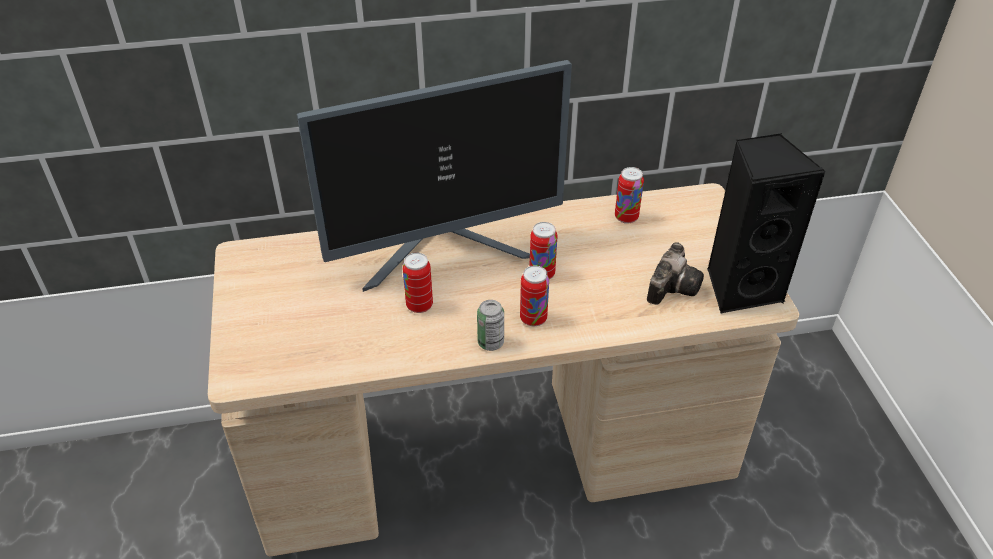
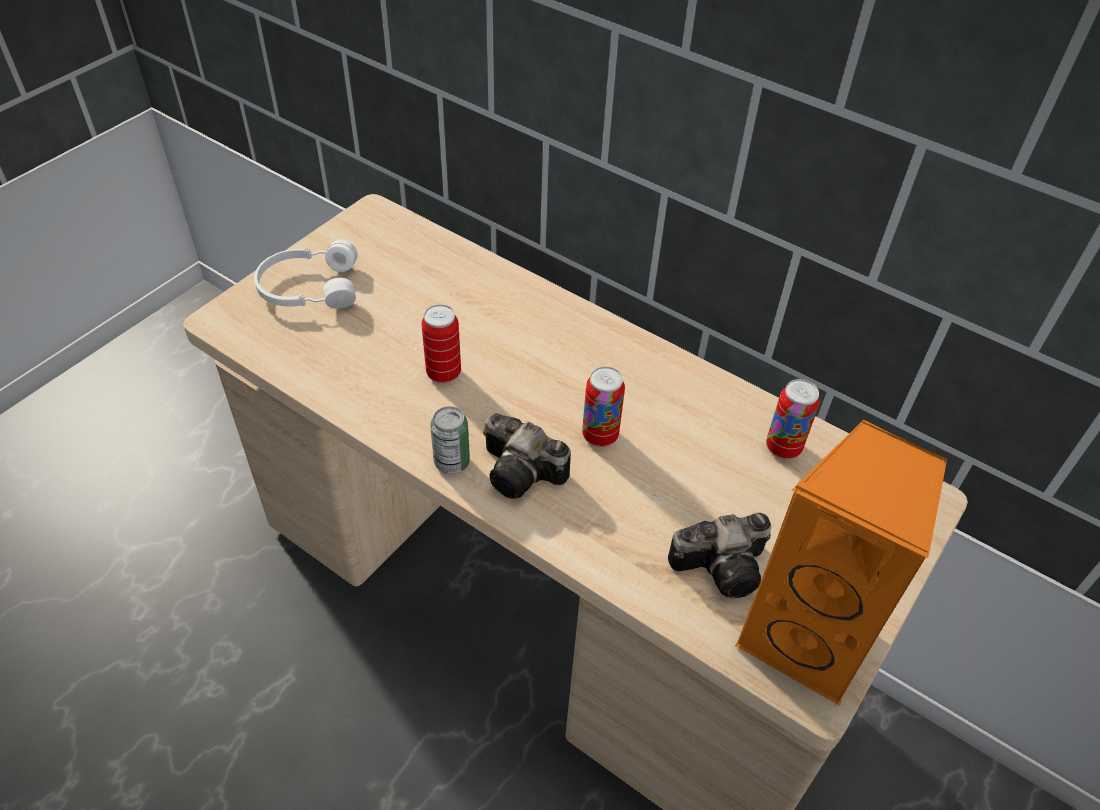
camera: 45 degrees right, 5 degrees up
(265, 322) = (308, 287): none -> white headphones
(444, 250) = (541, 338): monitor -> none
(533, 319) = (524, 473): can -> camera
(741, 287) = (807, 639): black speaker -> orange speaker

